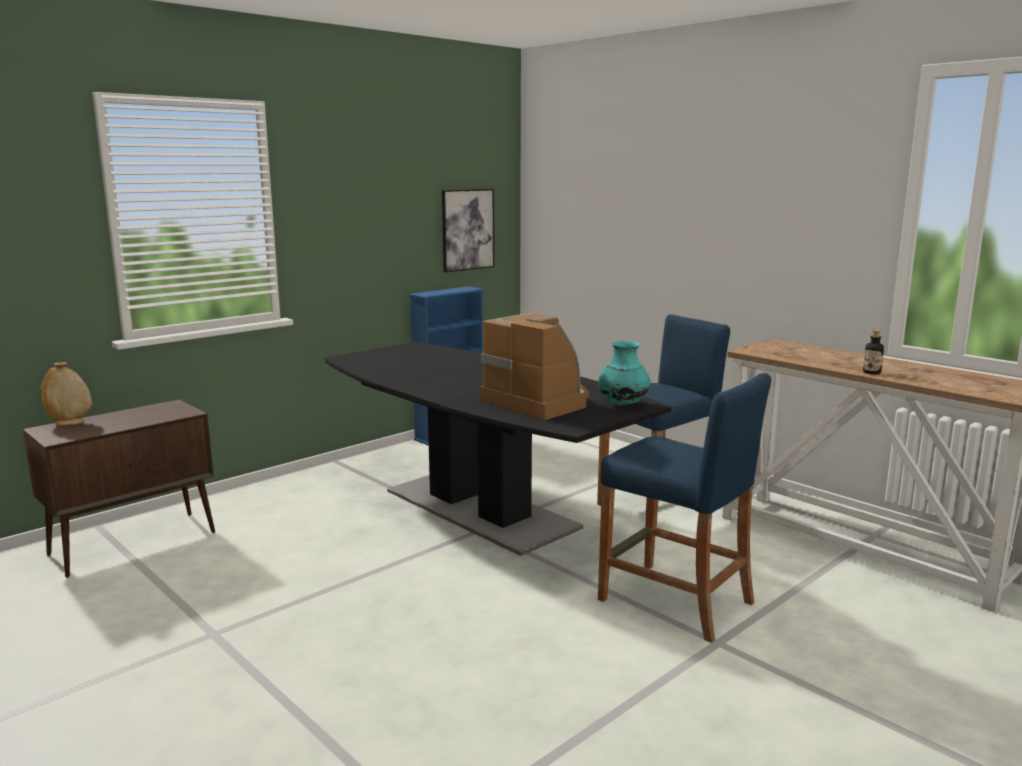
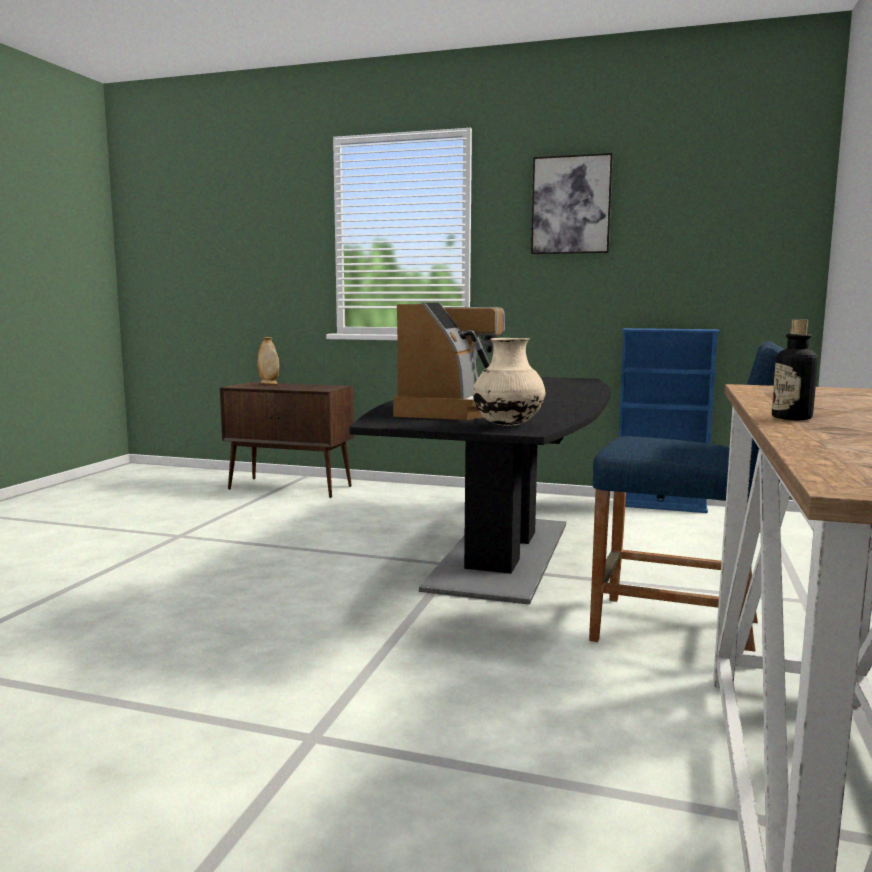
camera: 60 degrees right, 5 degrees down
(467, 229) = (725, 258): picture -> picture (571, 205)
(623, 404) = (508, 425): turquoise vase -> beige vase
(675, 601) = (400, 690): blue stool -> none

